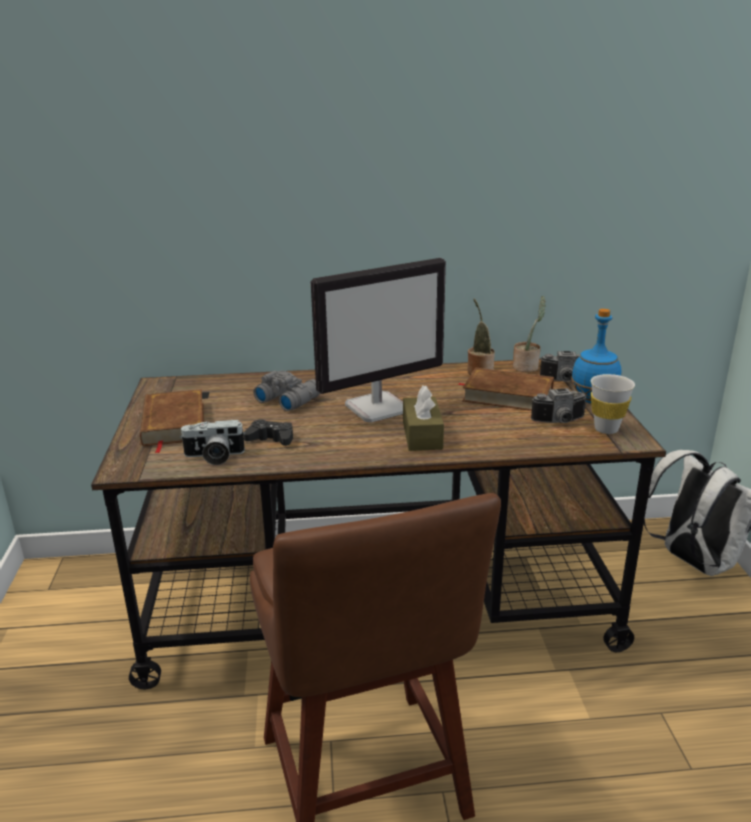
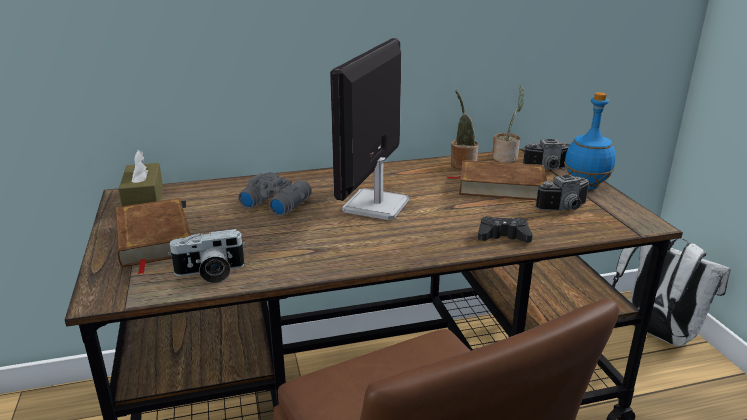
camera: 10 degrees left, 0 degrees up
(271, 439) = (270, 248): black game controller -> black game controller (503, 236)
(378, 407) = (376, 206): monitor -> monitor turned 150 degrees clockwise
(422, 435) = (433, 232): brown tissue box -> brown tissue box (144, 199)
(606, 429) = (613, 214): white cup -> none

